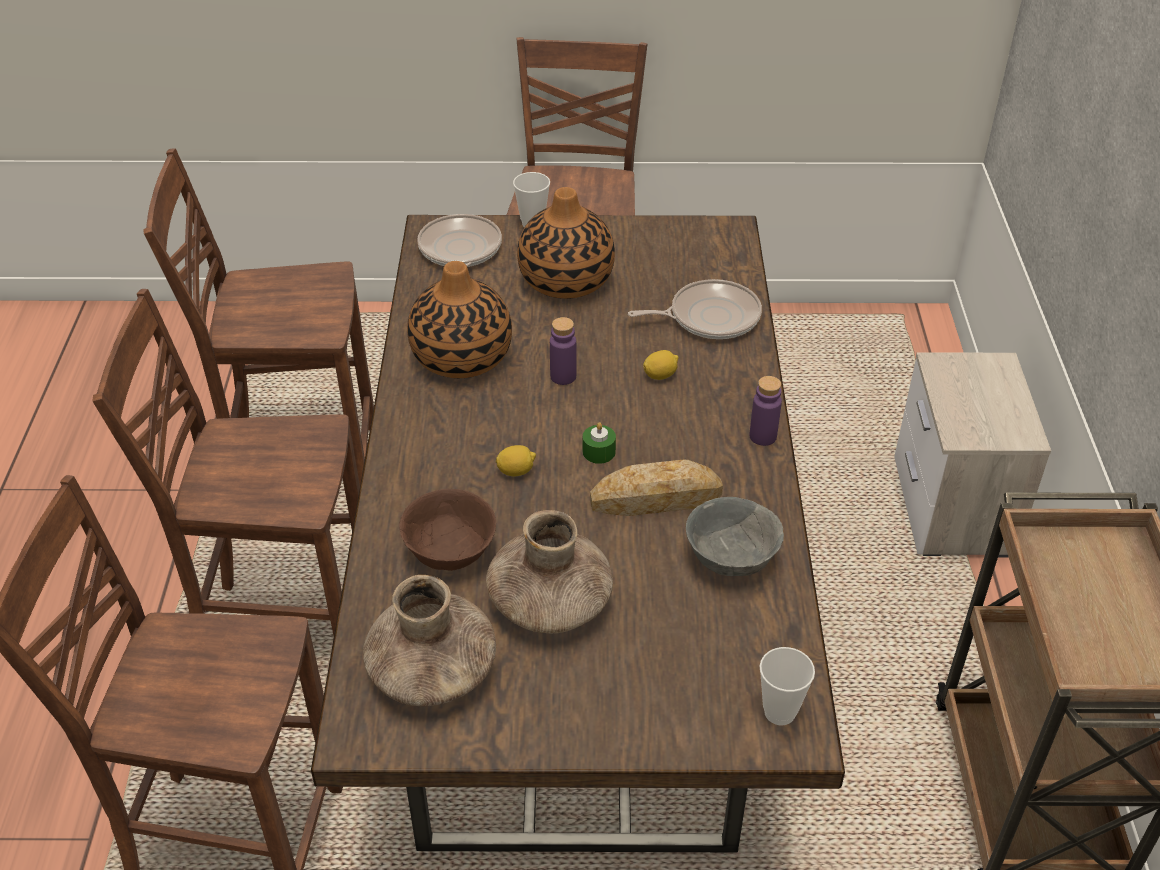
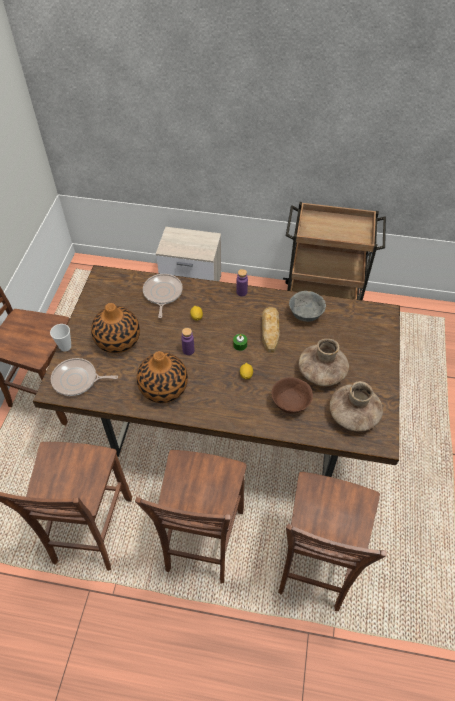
camera: 80 degrees left, 10 degrees up
(779, 712) = (376, 315): cup -> none

